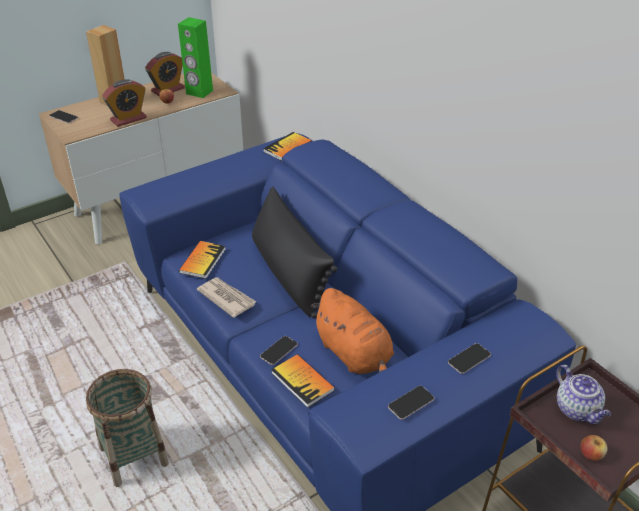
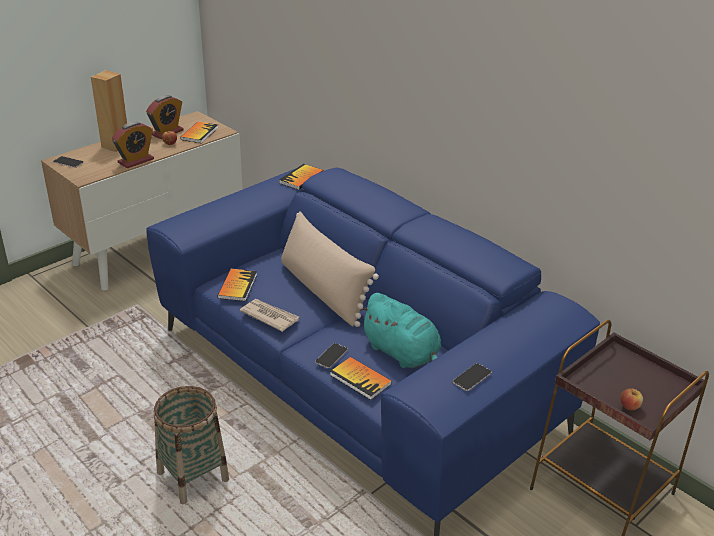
camera: 10 degrees left, 5 degrees down
(199, 92) = (199, 133): green speaker -> book
(289, 273) = (323, 291): black pillow -> beige pillow
(355, 355) = (402, 354): orange plush toy -> turquoise plush toy
(469, 359) = (513, 339): phone -> none
(578, 410) = (611, 374): teapot -> none

